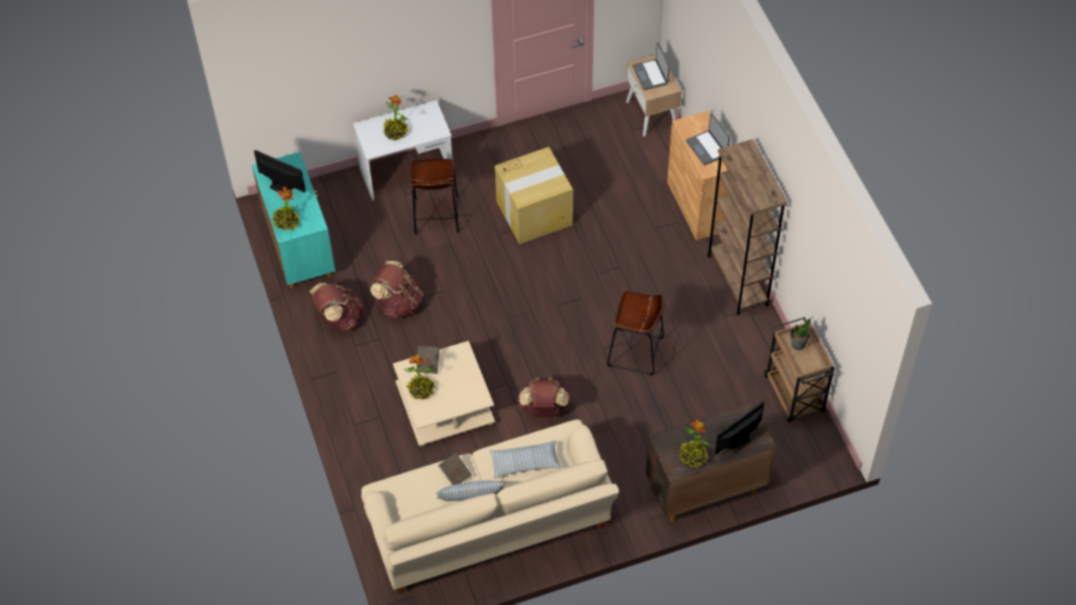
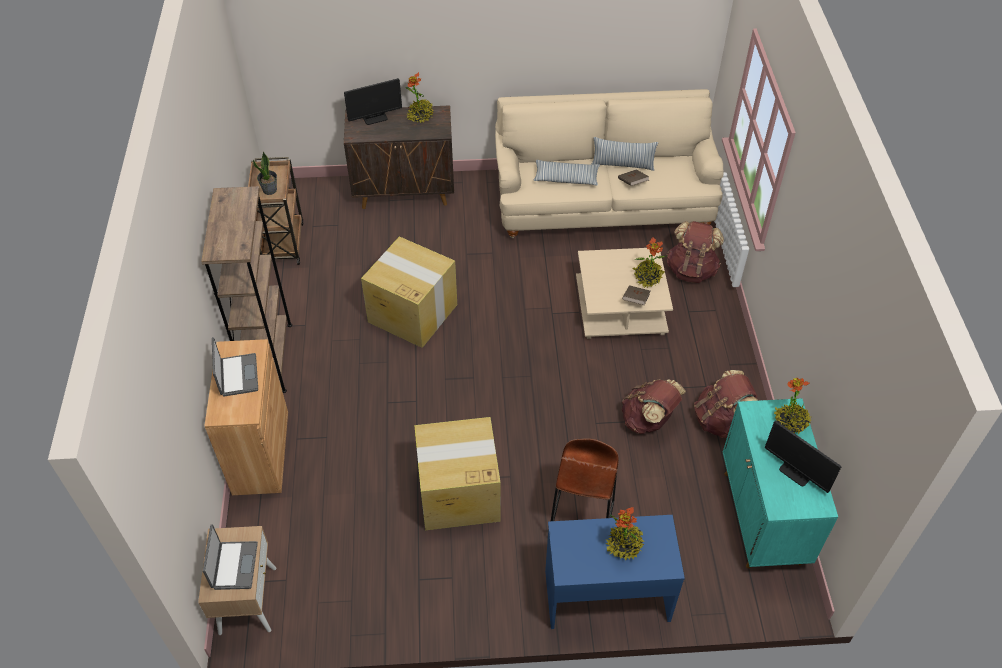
camera: 165 degrees left, 5 degrees down
(407, 173) = (606, 594): white desk -> blue desk
(544, 409) = (523, 283): brown backpack -> brown backpack (691, 270)
(635, 352) = (412, 313): brown stool -> cardboard box

